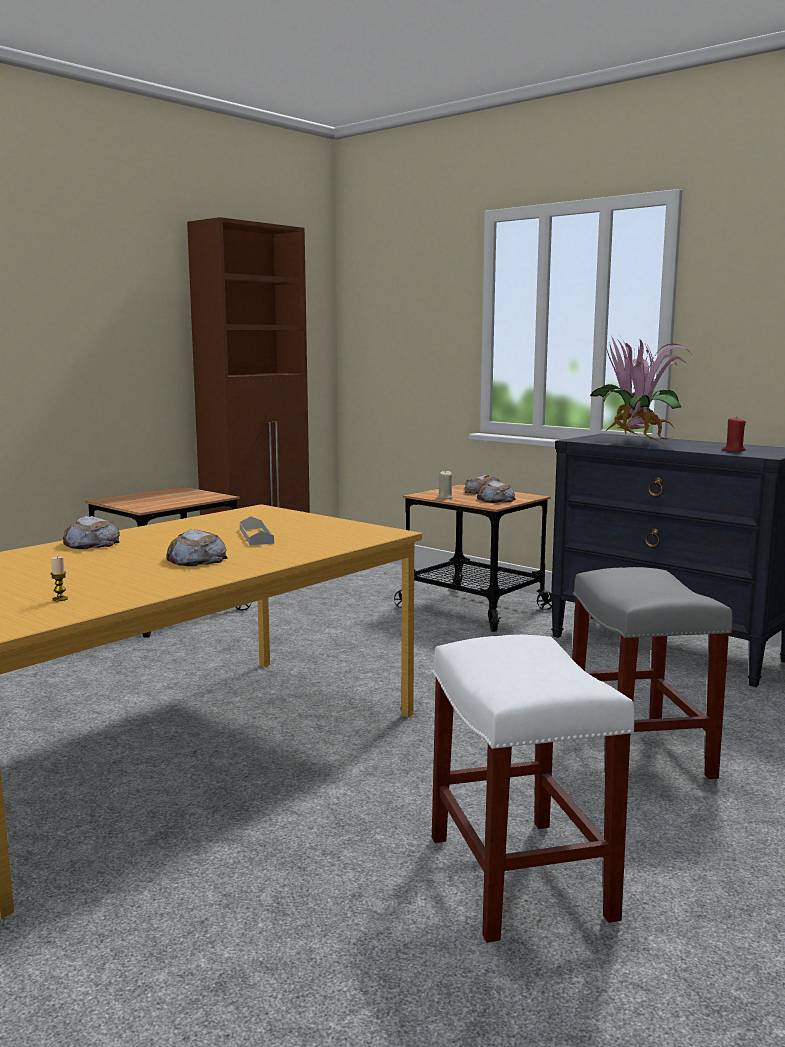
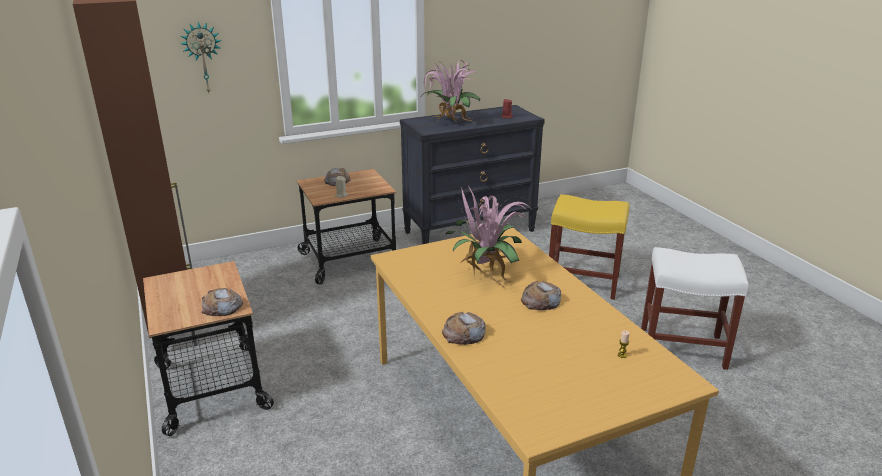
camera: 65 degrees left, 15 degrees up
(256, 536) = (485, 273): grey tray -> potted plant
(416, 323) = (203, 57): none -> wall clock
(495, 499) = (366, 184): bread -> bread (222, 307)
(640, 751) = (584, 282): grey stool -> yellow stool

